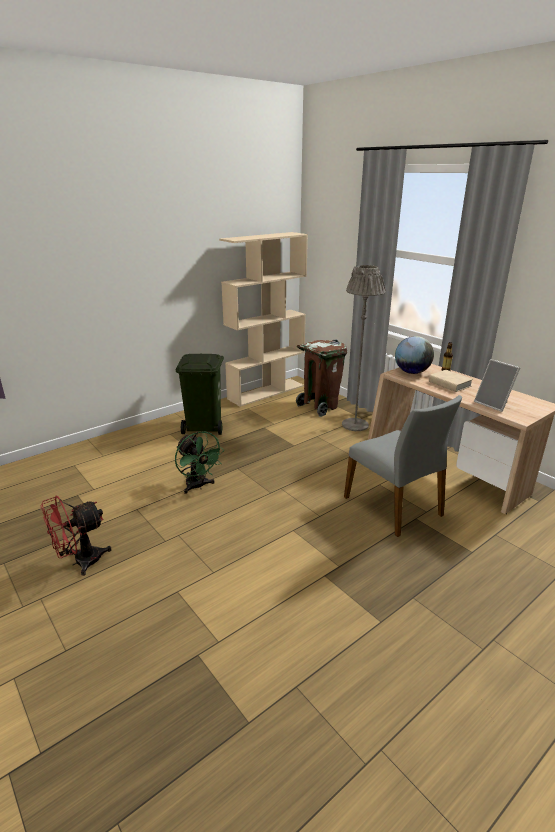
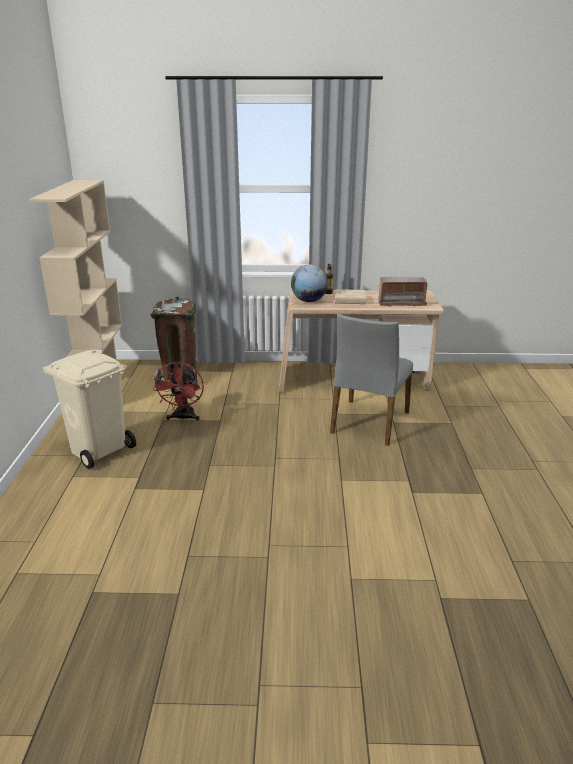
camera: 50 degrees left, 0 degrees up
(80, 562) = (231, 631): red fan -> red fan (183, 418)
(198, 486) = (205, 500): green fan -> none
(205, 426) = (99, 449): green trash can -> beige trash can
(355, 425) = (237, 379): grey floor lamp -> none
(394, 506) = (369, 422): grey chair -> grey chair turned 105 degrees clockwise
(493, 404) = (401, 303): picture frame -> radio

